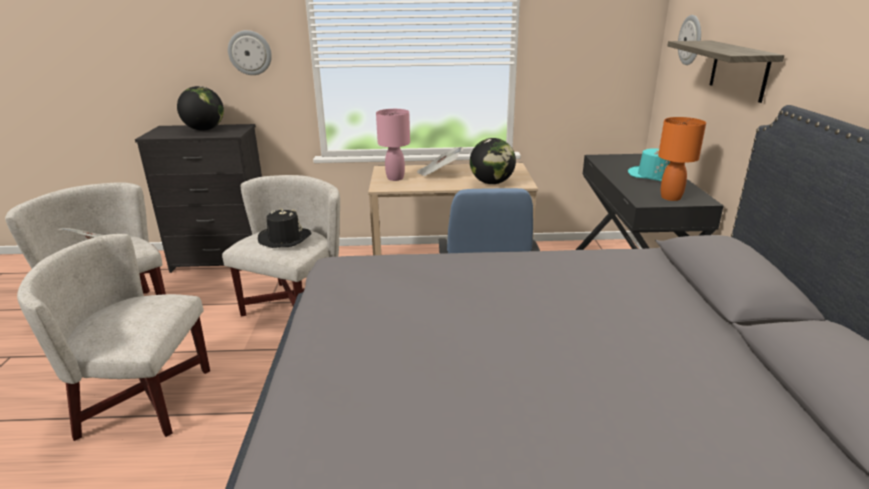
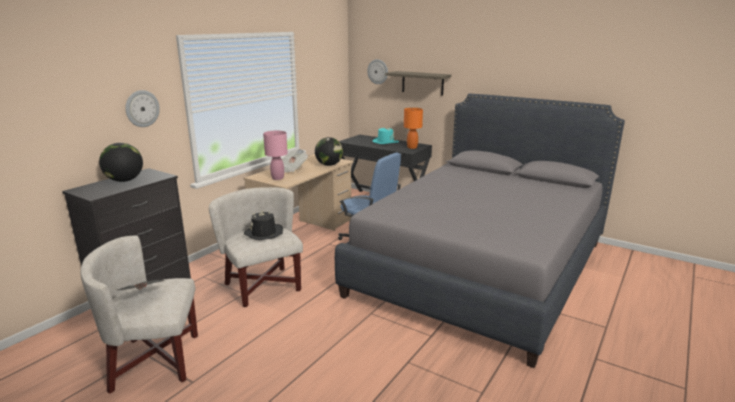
camera: 55 degrees left, 5 degrees down
(145, 400) = (296, 360): white armchair -> none

